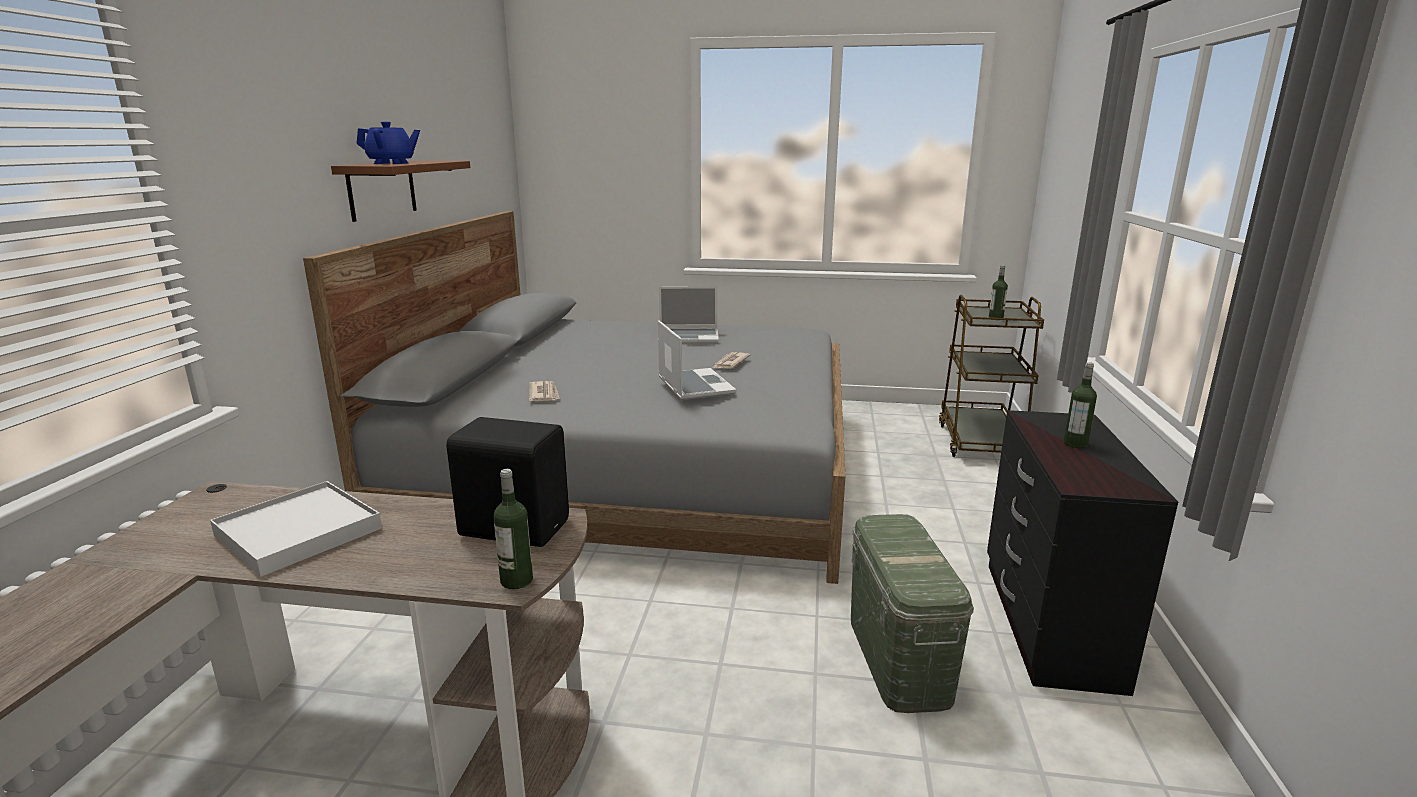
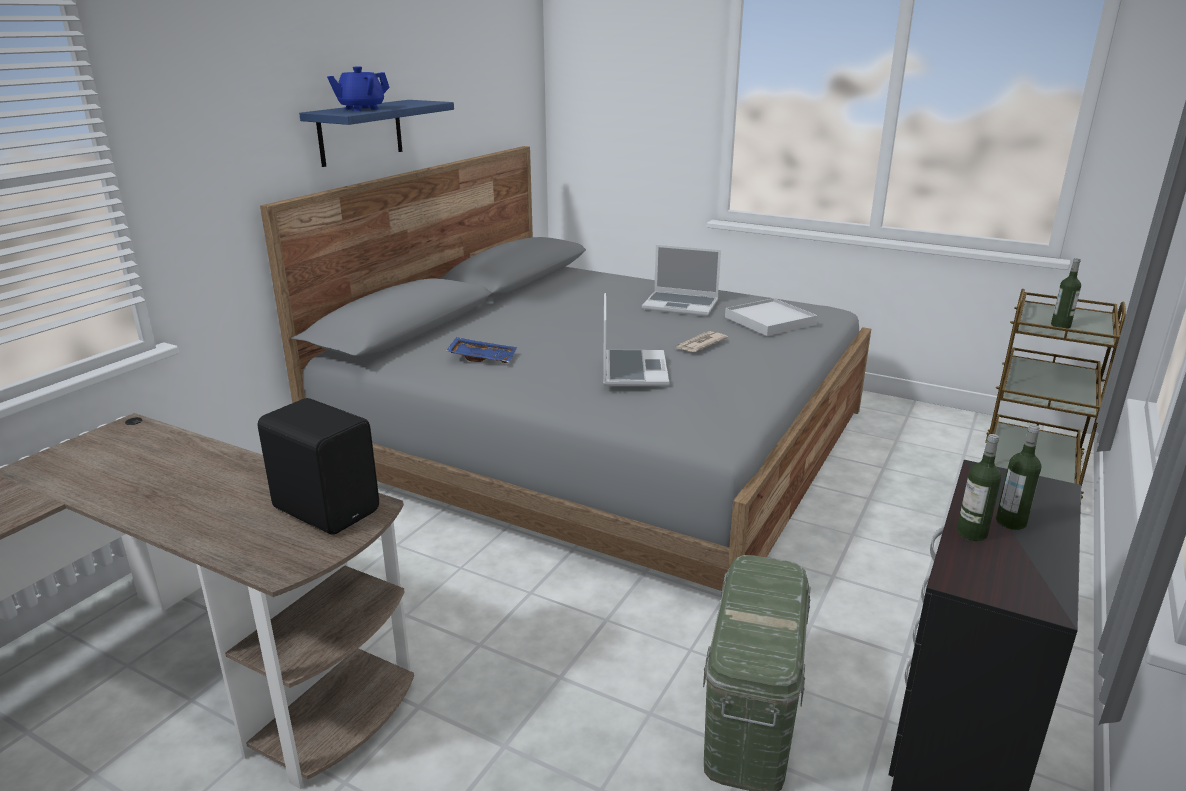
camera: 20 degrees right, 5 degrees up
(298, 532) = (160, 477): white tray -> white tray (769, 321)
(382, 189) = (360, 132): brown shelf -> blue shelf
(391, 163) = (361, 109): blue teapot -> blue teapot turned 120 degrees clockwise
(516, 580) = (287, 565): bottle -> bottle (971, 533)
(544, 394) = (482, 358): newspaper -> blue tray

